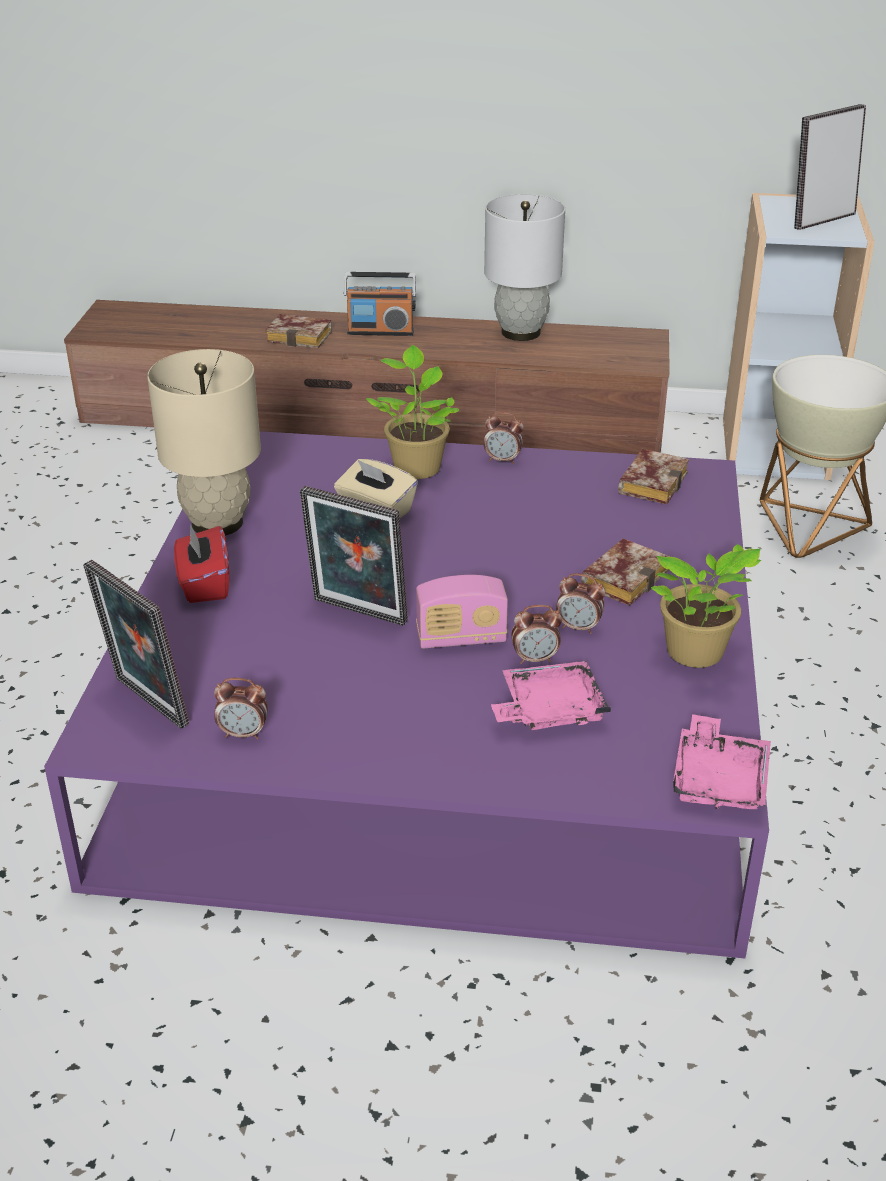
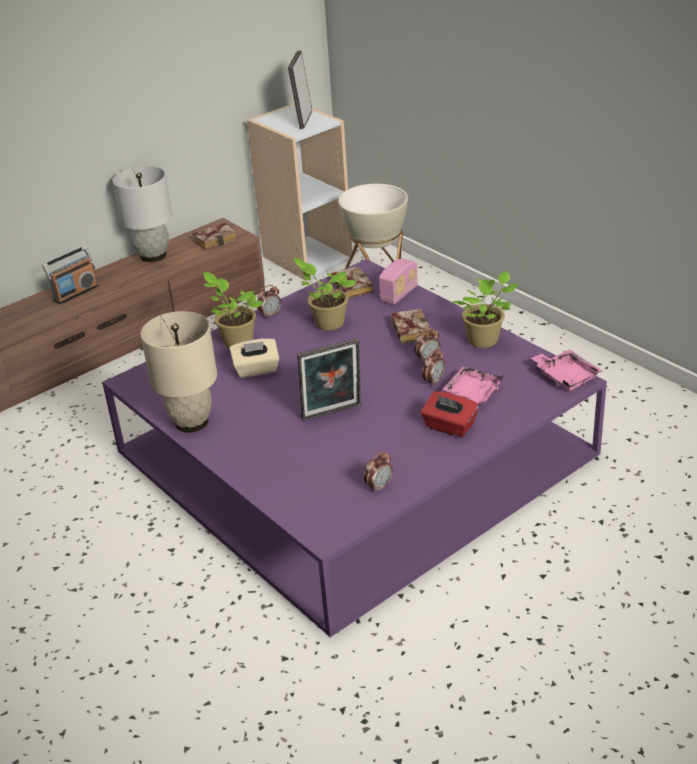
camera: 45 degrees left, 0 degrees up
(146, 704) = (316, 508): picture frame -> none
(204, 584) = (241, 449): red tissue box -> red tissue box (449, 427)
(302, 337) = (35, 319): book -> book (216, 239)
(461, 638) = (392, 393): radio -> radio (399, 294)
(546, 507) = (327, 323): none -> potted plant

